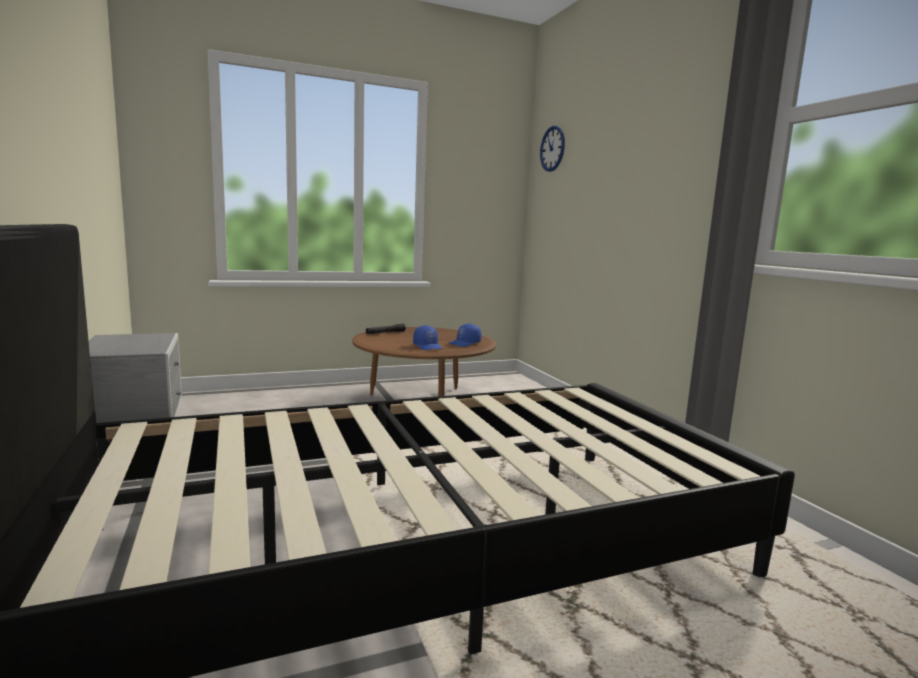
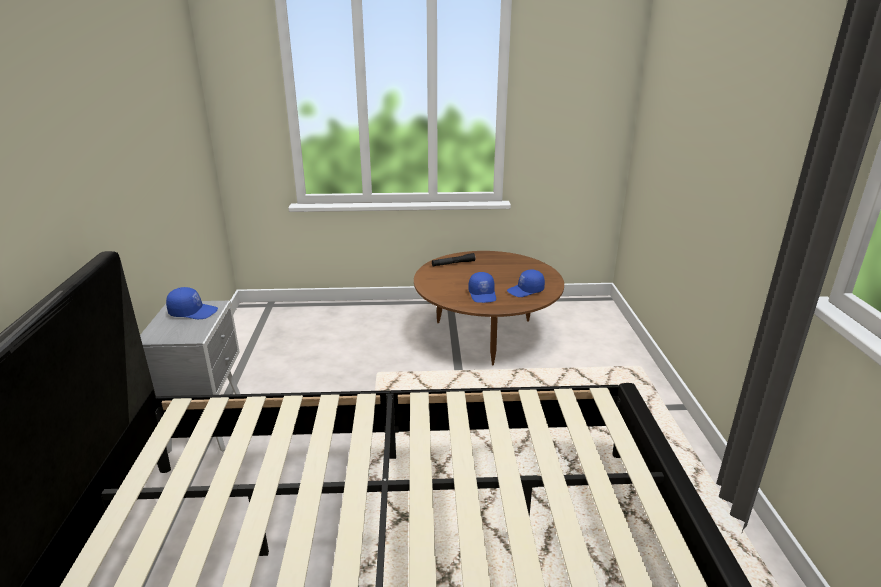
camera: 20 degrees right, 15 degrees up
(137, 338) = (193, 312): none -> blue cap
(552, 148) = (665, 50): wall clock -> none

